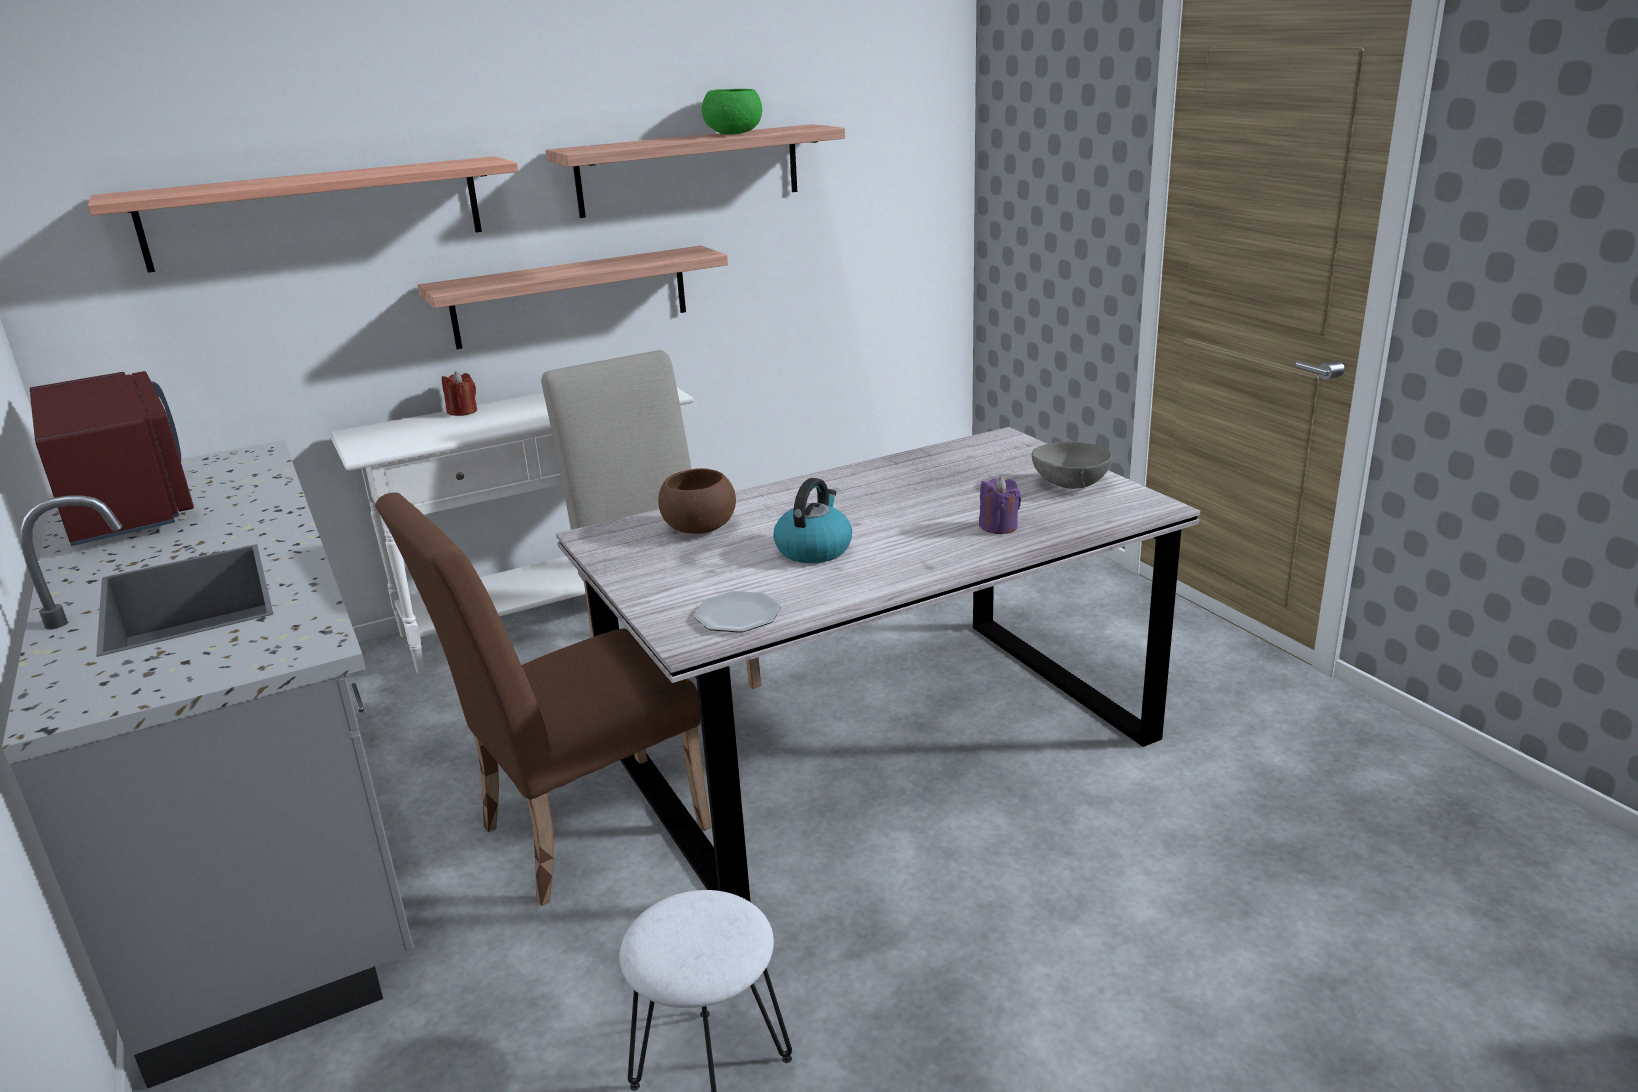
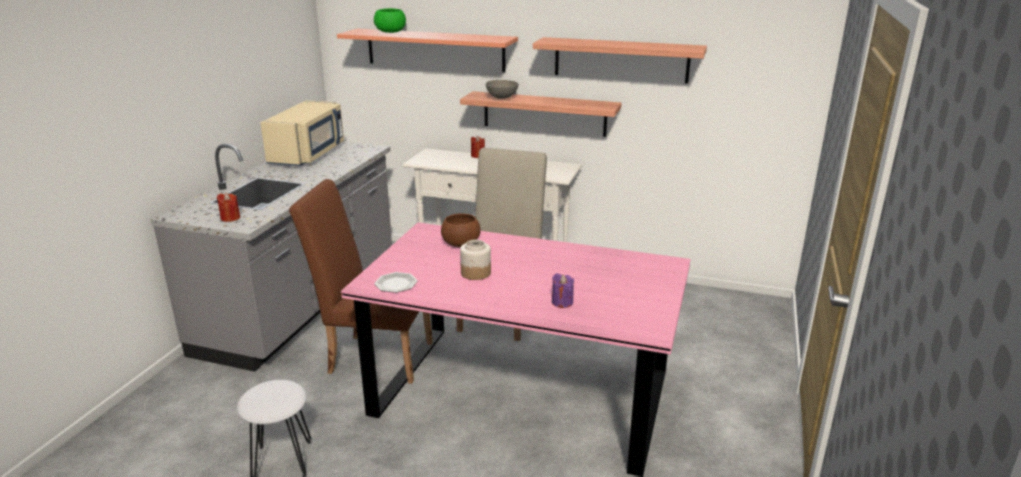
camera: 45 degrees right, 0 degrees up
(128, 505) = (309, 154): red microwave -> beige microwave
(238, 653) = (230, 218): none -> red candle
(734, 134) = (641, 44): green bowl -> green bowl (390, 32)
(814, 549) = (475, 273): kettle -> jar
(882, 743) = (521, 394): grey dining table -> pink dining table
(1071, 485) = (642, 301): grey bowl -> grey bowl (501, 98)

